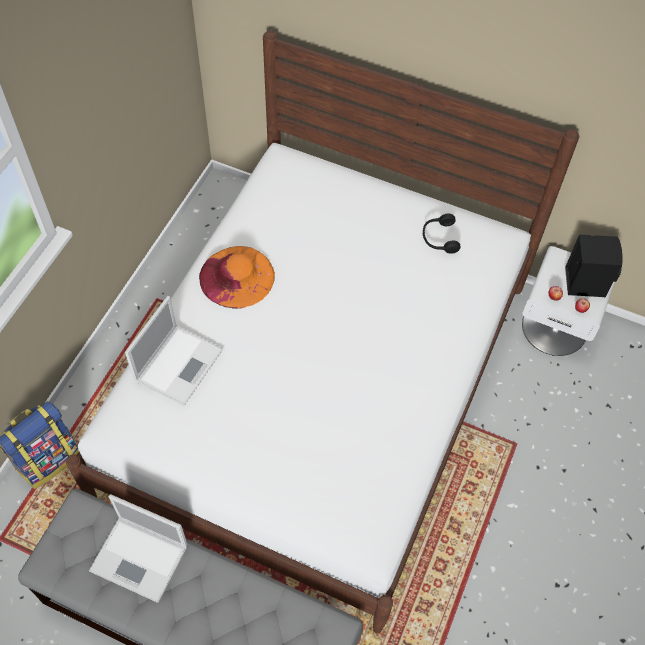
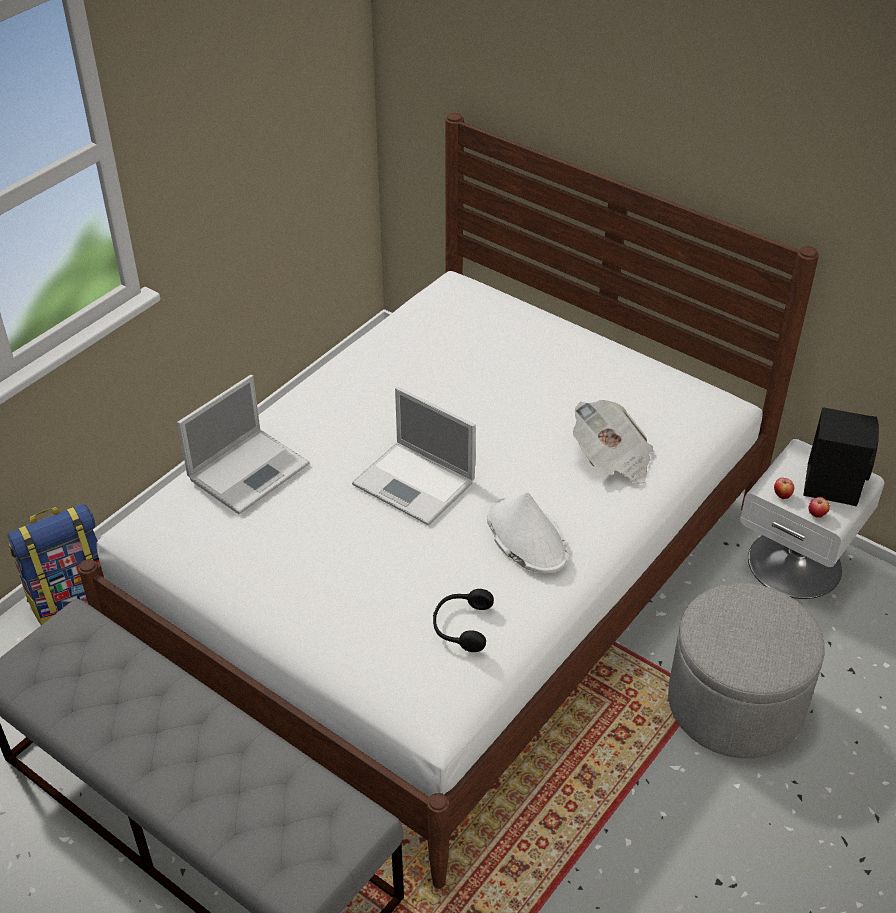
camera: 15 degrees right, 15 degrees down
(141, 558) = (132, 688): laptop -> laptop (415, 484)
(237, 276) = (354, 392): orange hat -> none
(398, 384) = (526, 537): none -> white hat
(439, 238) = (631, 390): black headphones -> black headphones (461, 626)
(440, 302) = (612, 459): none -> newspaper
(539, 448) = (735, 704): none -> grey ottoman

